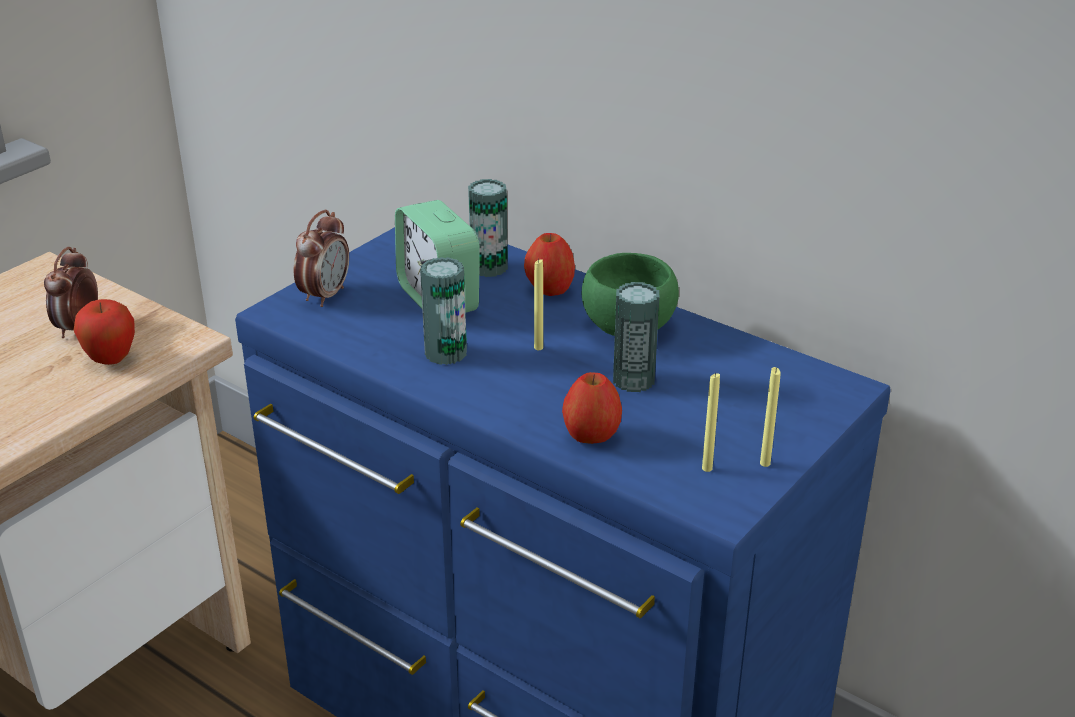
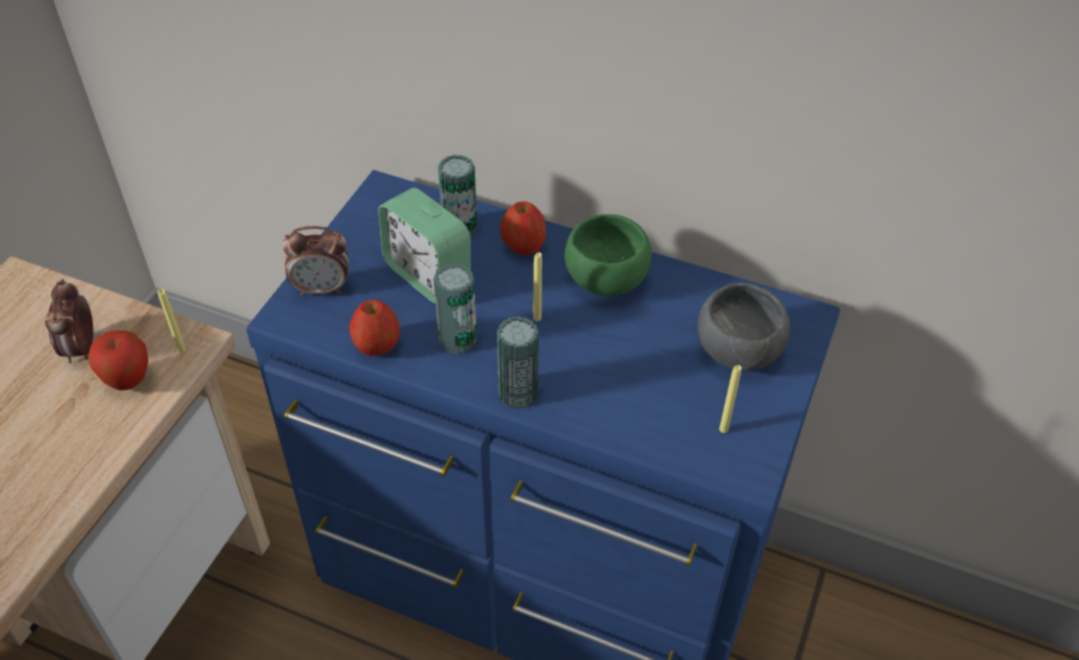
camera: 15 degrees left, 15 degrees up
(325, 295) = (322, 289): alarm clock -> alarm clock turned 75 degrees clockwise
(591, 437) = (616, 413): apple -> apple (376, 347)
(633, 380) = (630, 341): can -> can (518, 393)
(750, 405) = (736, 351): none -> grey bowl
(765, 463) = (768, 414): yellow candle -> yellow candle (182, 350)

